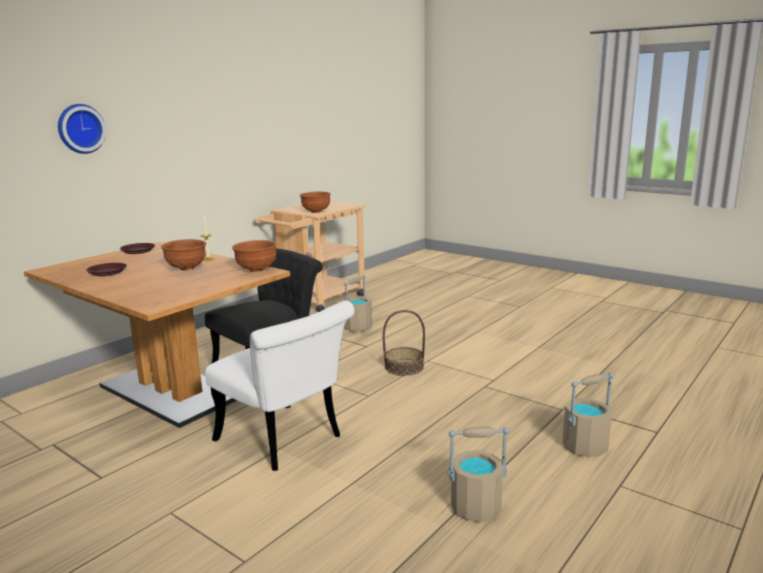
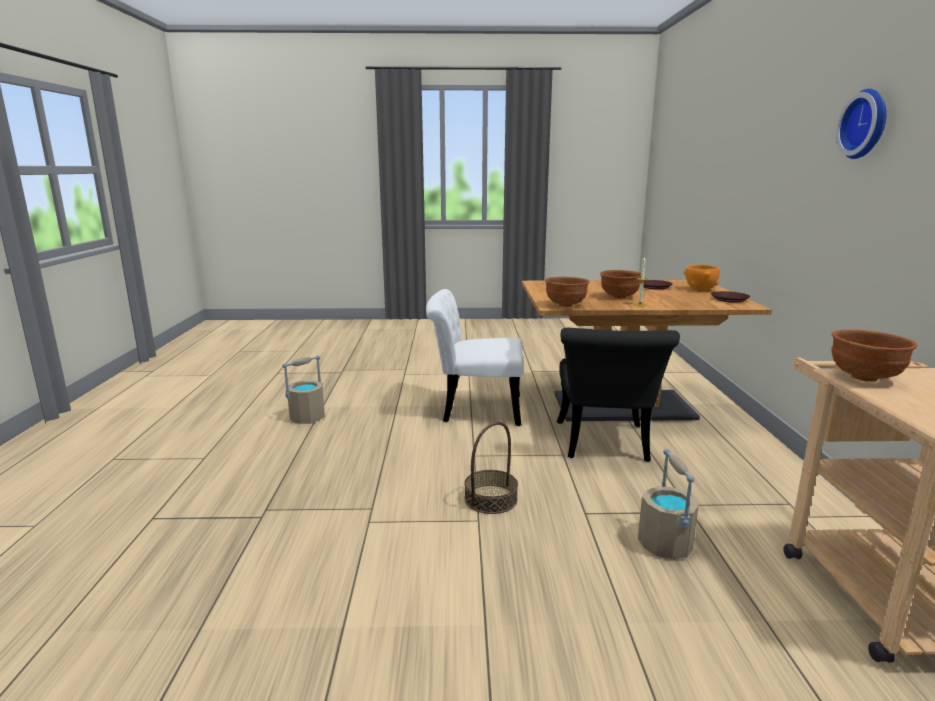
camera: 140 degrees right, 0 degrees up
(80, 128) = (781, 163): wall clock -> wall clock (866, 124)
(97, 262) = (700, 289): none -> orange bowl
(584, 447) = (235, 477): beige bucket -> none

